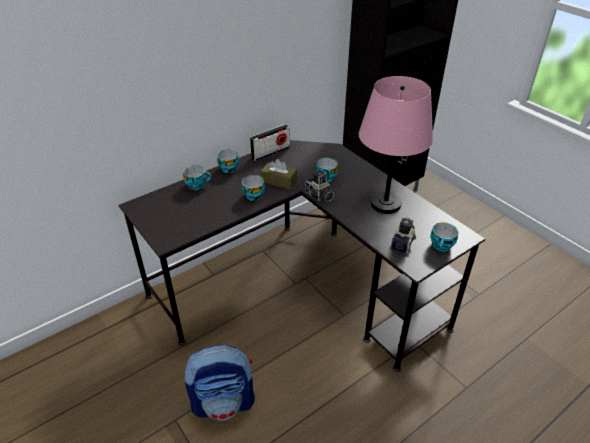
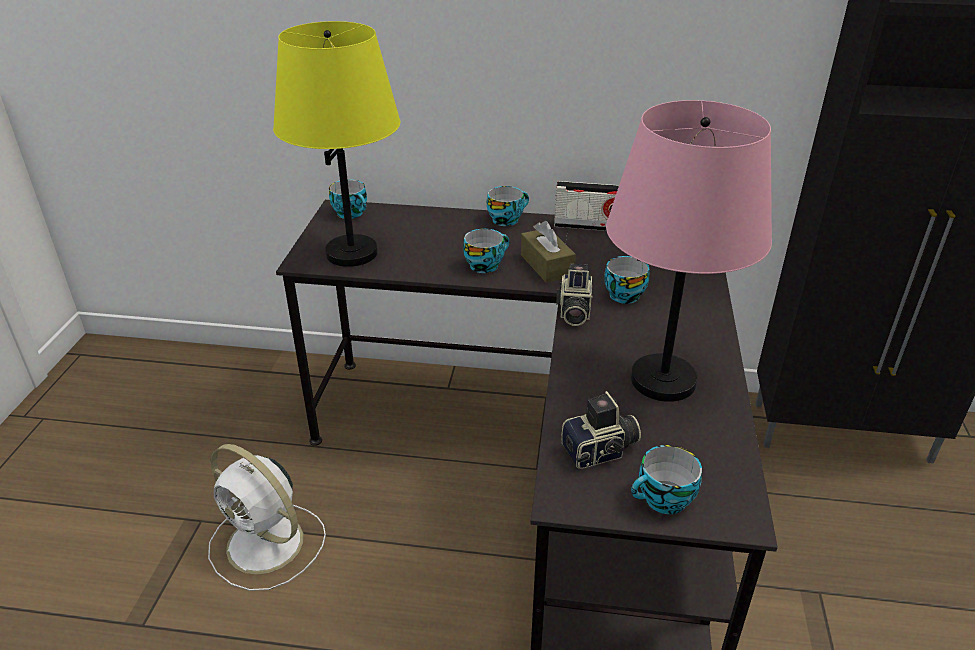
camera: 45 degrees right, 5 degrees down
(182, 224) = (351, 253): none -> yellow table lamp
(197, 185) = (437, 220): cup -> cup (352, 213)
(224, 402) = (268, 545): backpack -> white fan

